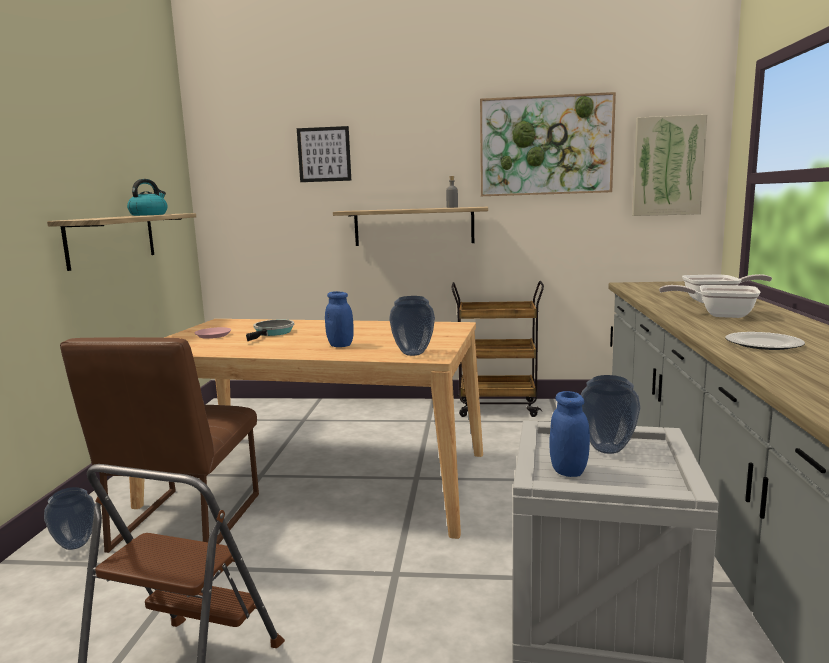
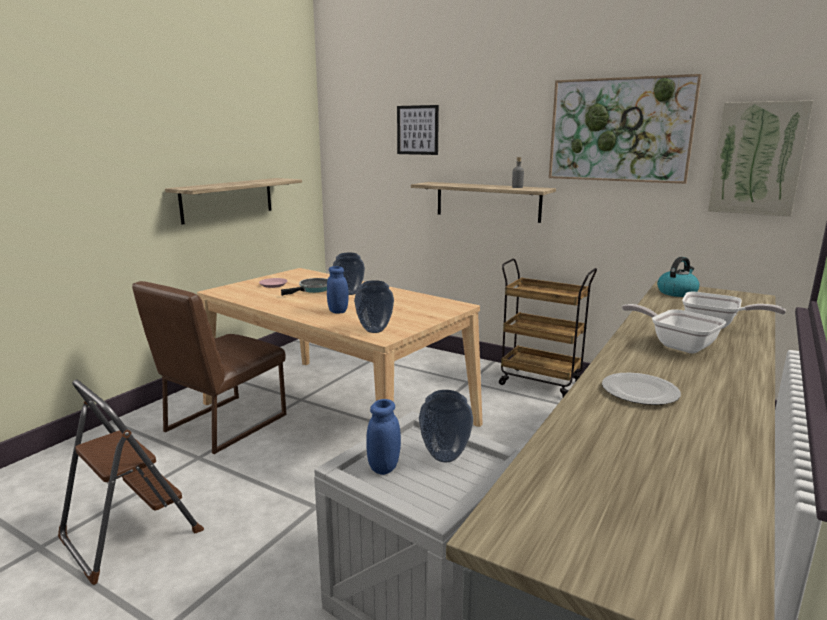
camera: 25 degrees right, 5 degrees up
(76, 544) = (153, 421): vase -> vase (350, 293)
(149, 215) = (259, 180): kettle -> kettle (677, 292)

